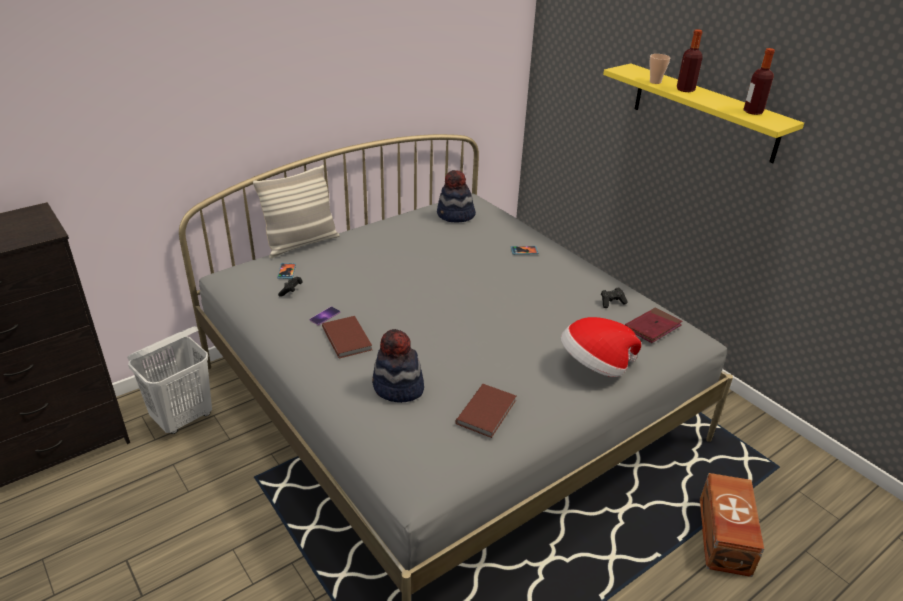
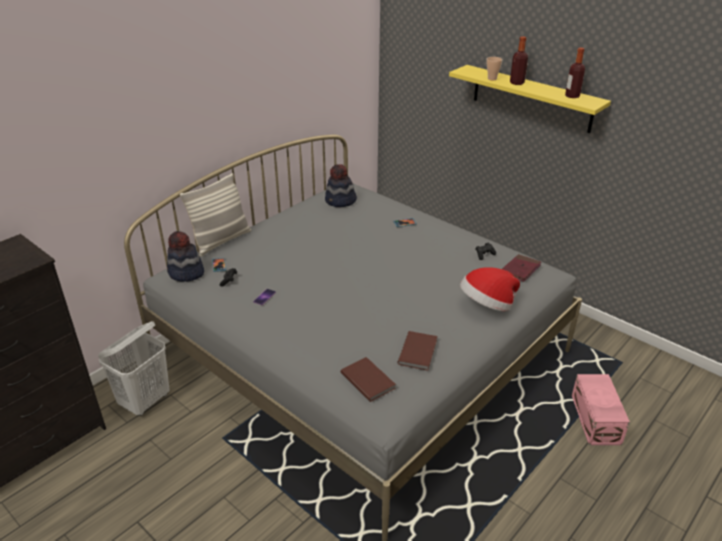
camera: 10 degrees left, 0 degrees up
(348, 338) = (290, 312): brown book -> brown book (368, 380)
(398, 387) = (343, 344): hat -> hat (186, 273)
(723, 537) = (595, 420): brown storage box -> pink storage box

